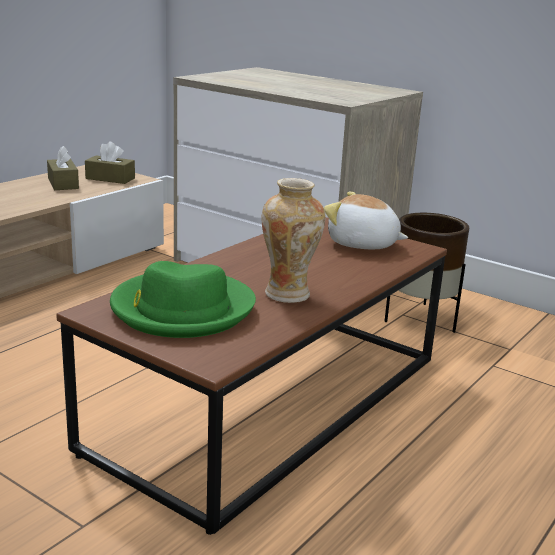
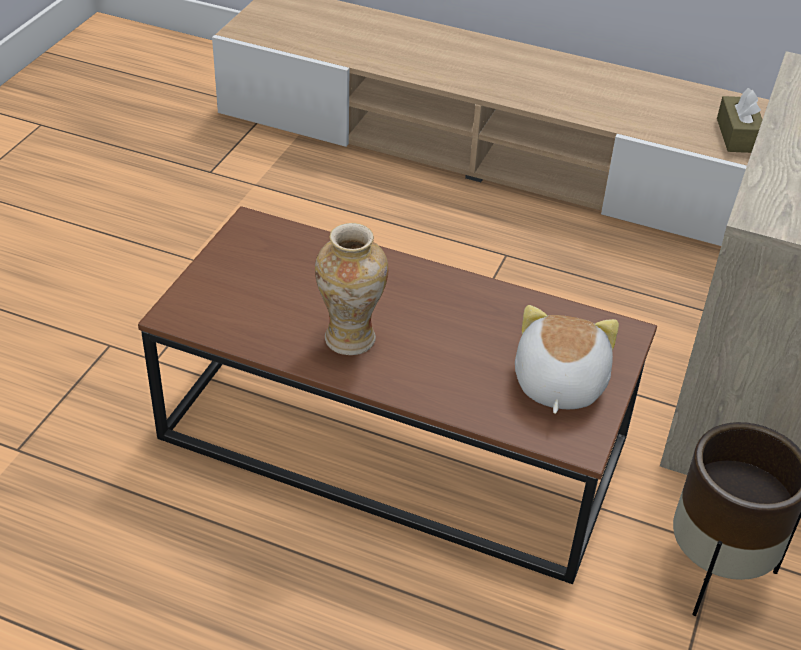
camera: 75 degrees right, 20 degrees up
(63, 183) = (680, 109): brown tissue box -> none
(182, 309) = (279, 274): green hat -> none

